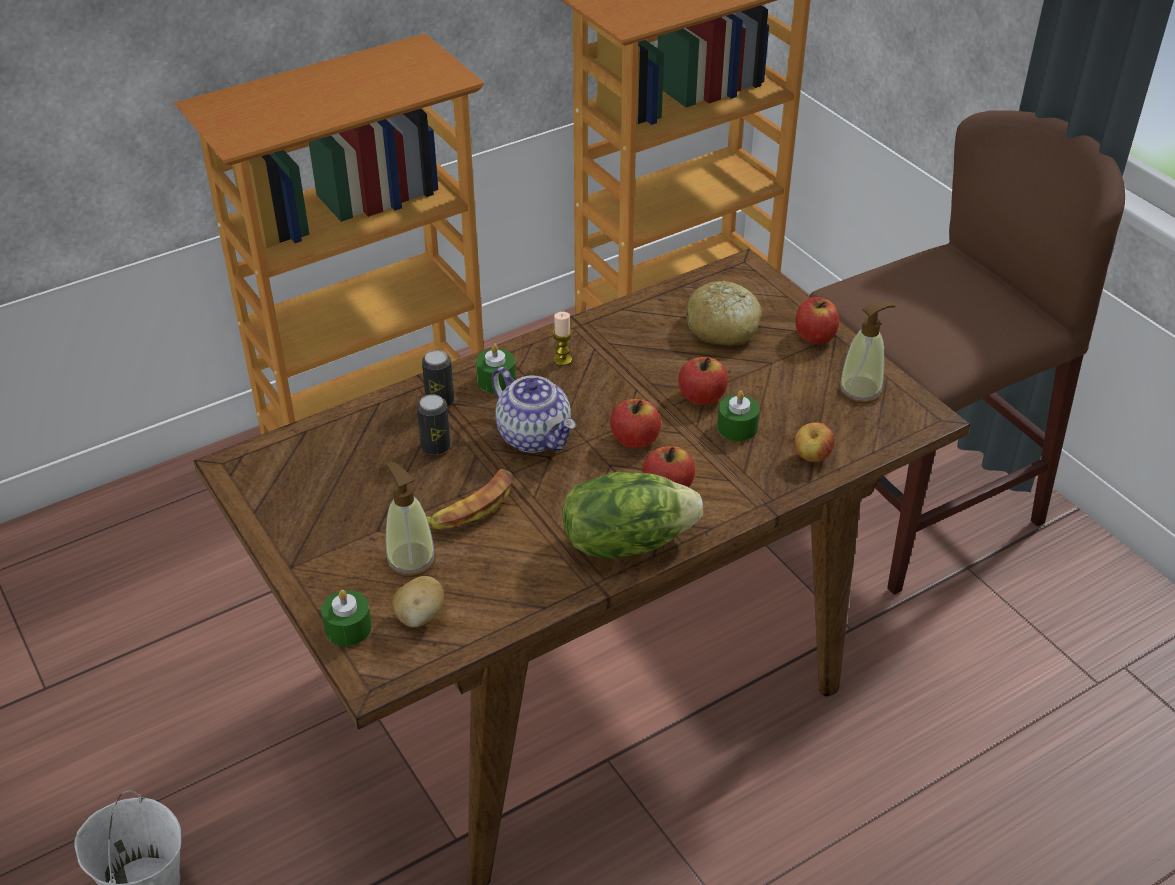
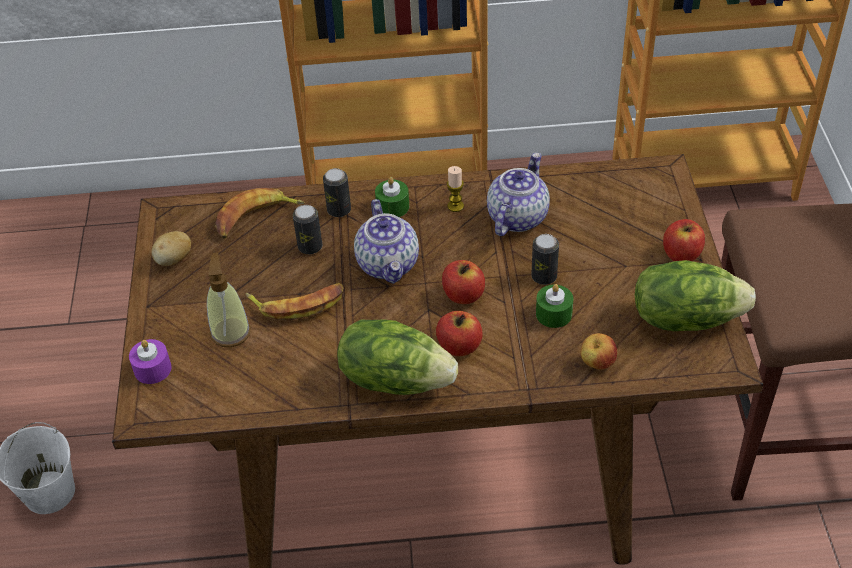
camera: 30 degrees right, 5 degrees up
(348, 628) = (152, 369): green candle -> purple candle
(351, 437) = (256, 218): none -> banana
(420, 616) = (206, 380): potato -> potato (174, 260)
(632, 351) = (516, 217): none -> teapot
(701, 397) = (544, 276): apple -> can
(722, 327) = (606, 220): bread -> none
(860, 390) = (685, 317): soap dispenser -> lettuce

